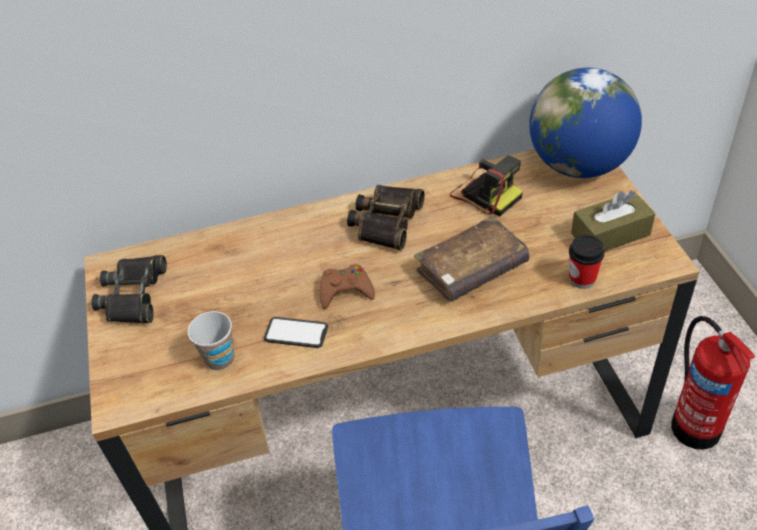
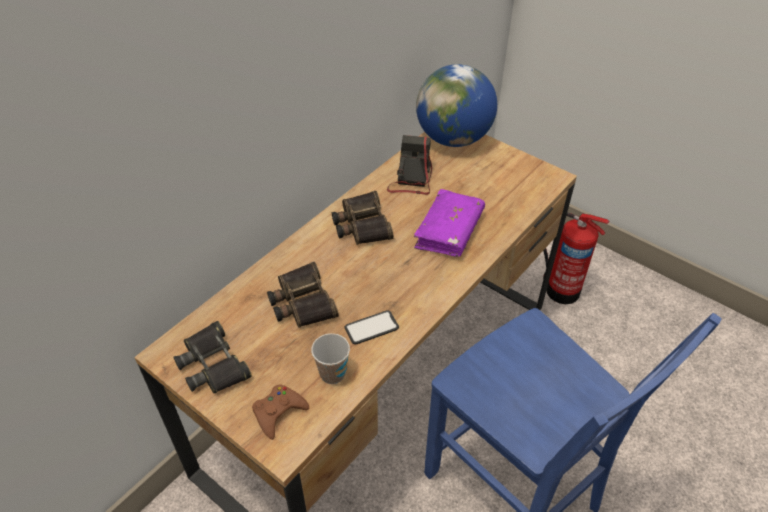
camera: 40 degrees left, 0 degrees up
(257, 274) = (301, 302): none -> binoculars
(345, 290) = (378, 282): brown game controller -> brown game controller (278, 412)
(471, 269) = (449, 231): brown book -> purple book
(485, 193) = (411, 179): camera -> camera turned 90 degrees counterclockwise
(582, 279) = (519, 208): cup -> none
(610, 234) = (510, 174): brown tissue box -> none

